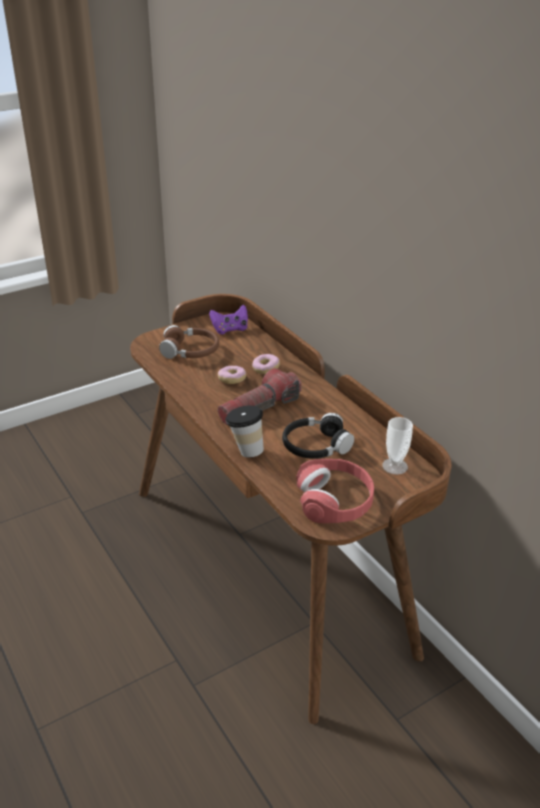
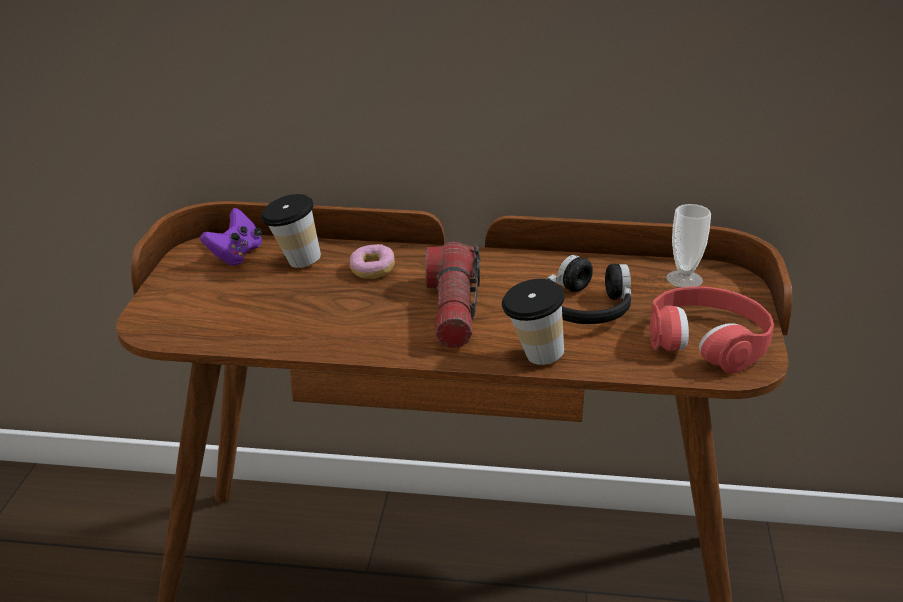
camera: 50 degrees left, 5 degrees down
(190, 351) = (235, 303): brown headphones -> none
(232, 380) = (358, 303): donut -> none
(243, 346) = (293, 263): none -> cup

